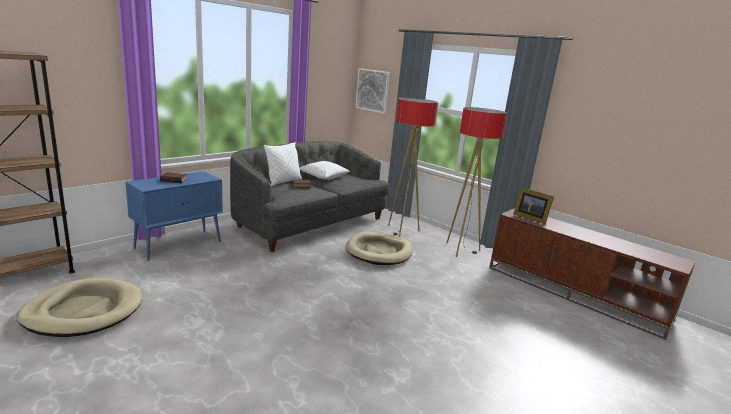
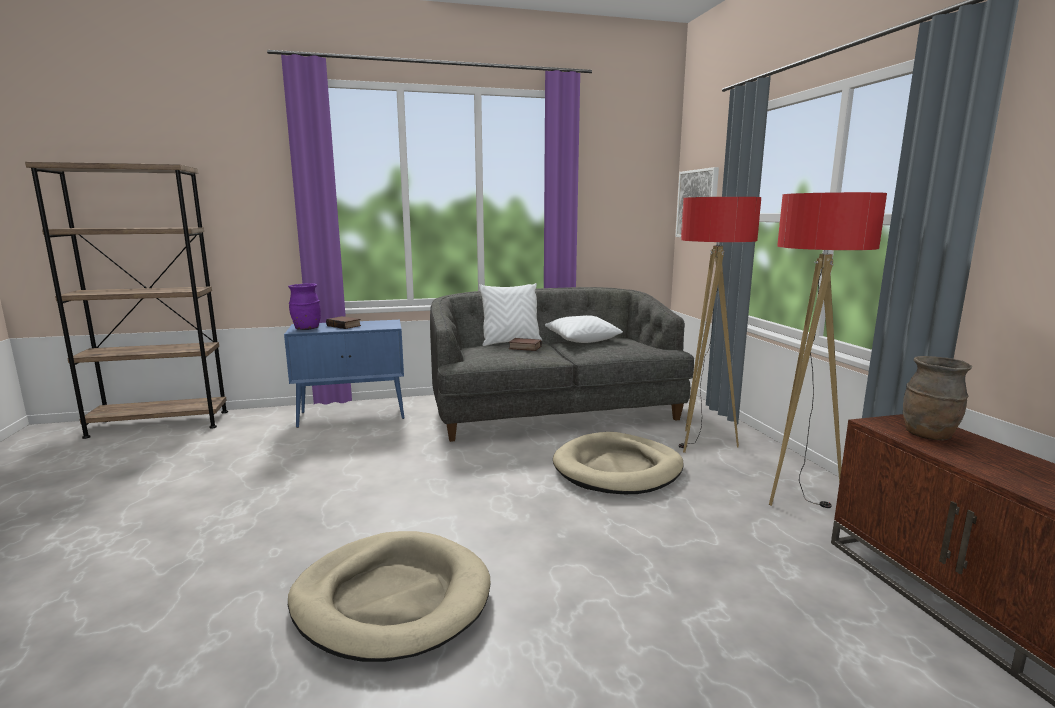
camera: 35 degrees right, 5 degrees down
(84, 311) = (159, 470): beige dog bed -> beige dog bed (392, 599)
(150, 185) = (306, 329): none -> purple vase
(529, 217) = (928, 436): picture frame -> brown vase

